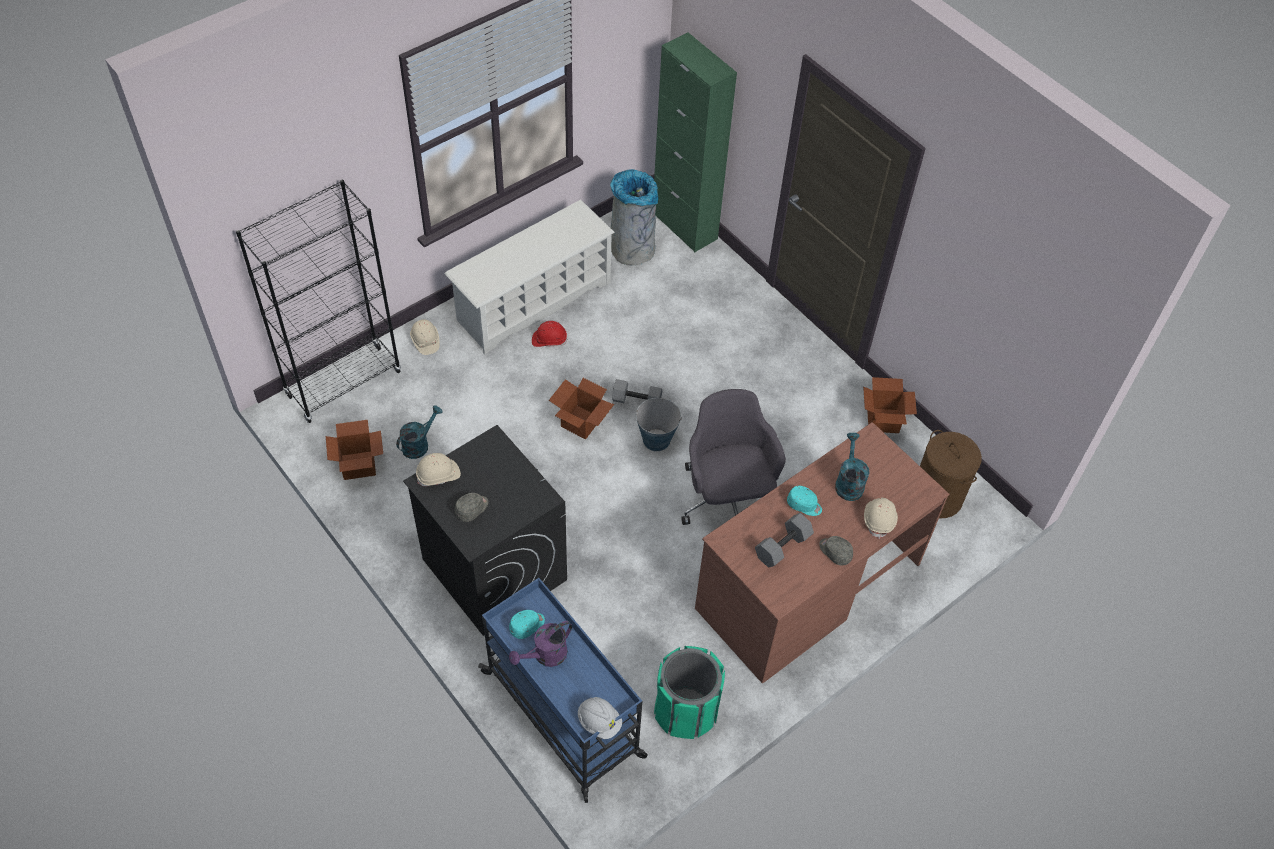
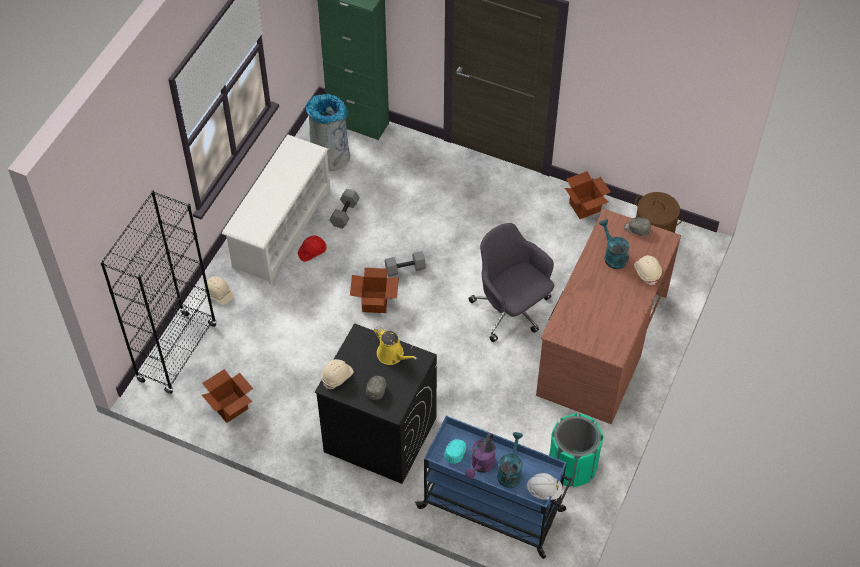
camera: 25 degrees left, 0 degrees up
(419, 444) = (265, 371): turquoise watering can -> turquoise watering can (510, 471)
(514, 479) = (392, 355): none -> yellow watering can
(656, 439) = (436, 290): bucket -> none
(782, 545) = (596, 318): grey dumbbell -> grey dumbbell (344, 213)
(804, 505) = (593, 284): turquoise cap -> none
(835, 552) = (632, 307): grey cap -> grey cap (636, 229)

